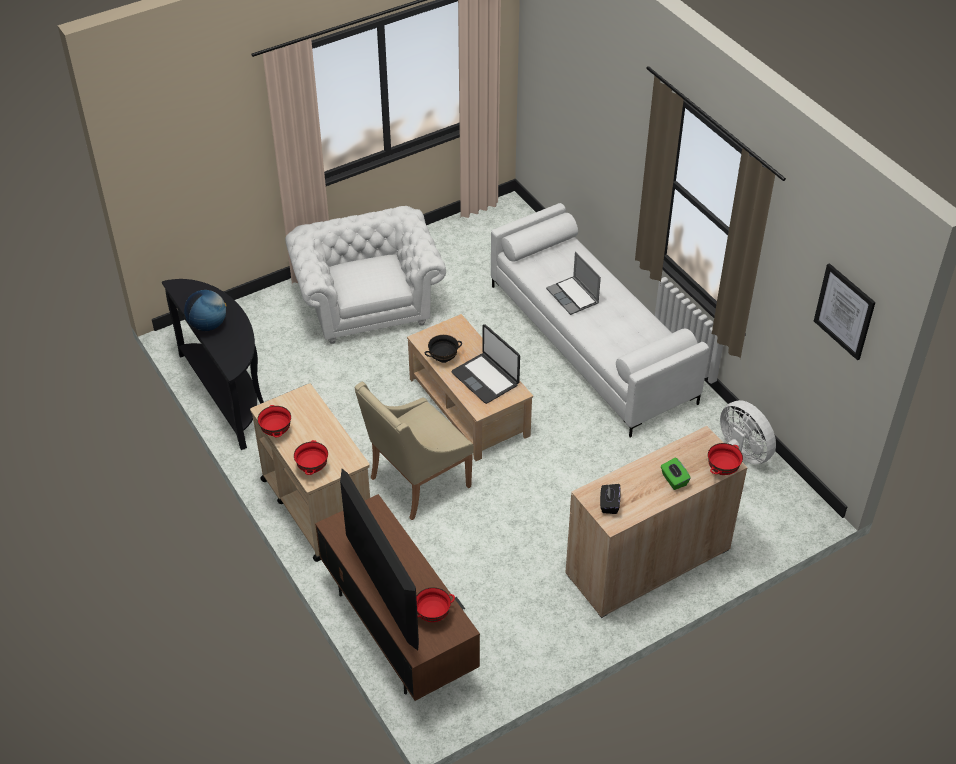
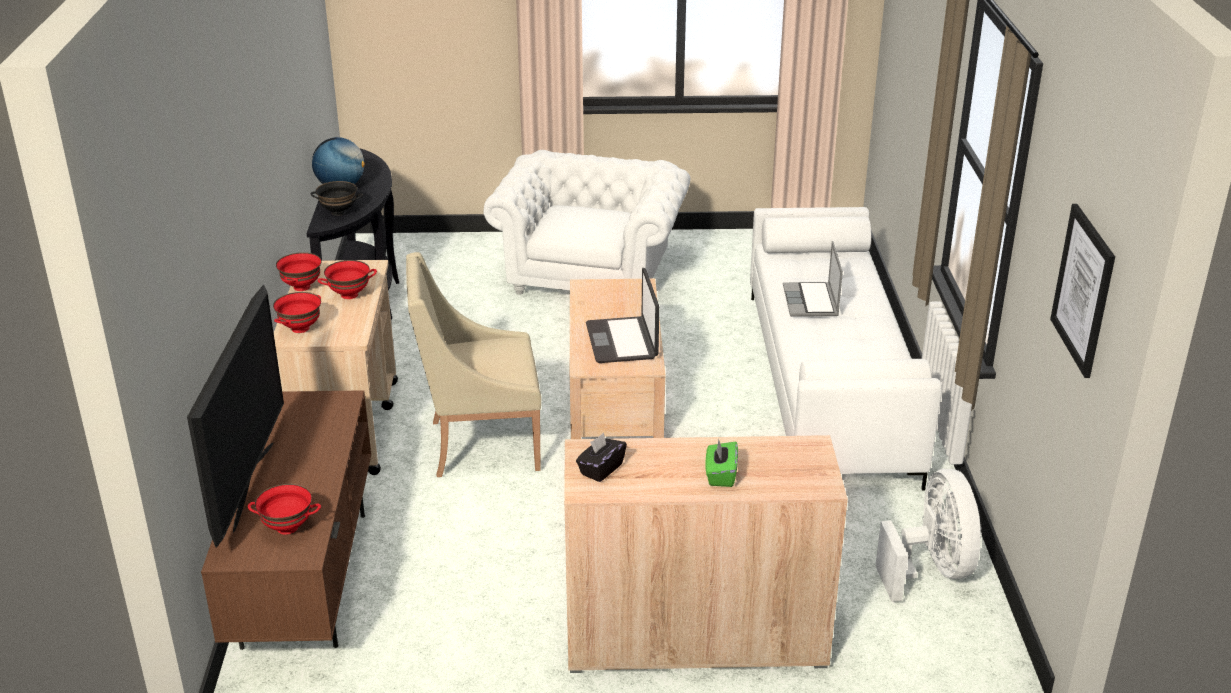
camera: 30 degrees right, 15 degrees down
(443, 359) = (591, 309): black bowl -> black bowl (338, 212)
(722, 470) = (804, 488): red bowl -> red bowl (349, 295)

